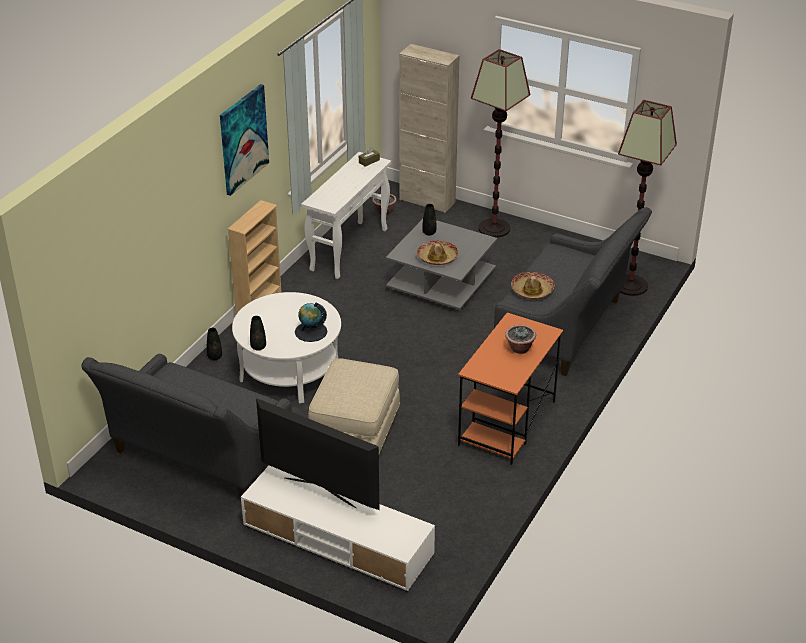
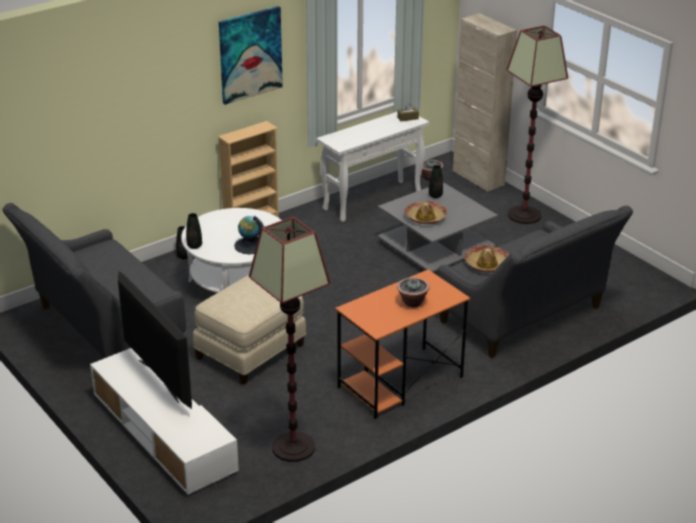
camera: 25 degrees right, 5 degrees down
(631, 286) = (623, 297): floor lamp -> floor lamp (293, 447)

